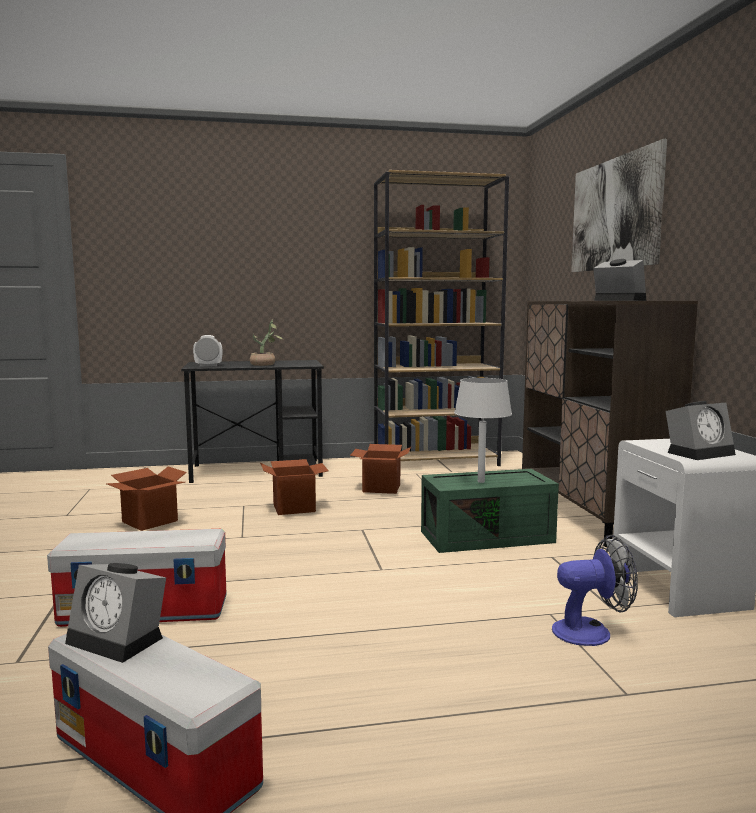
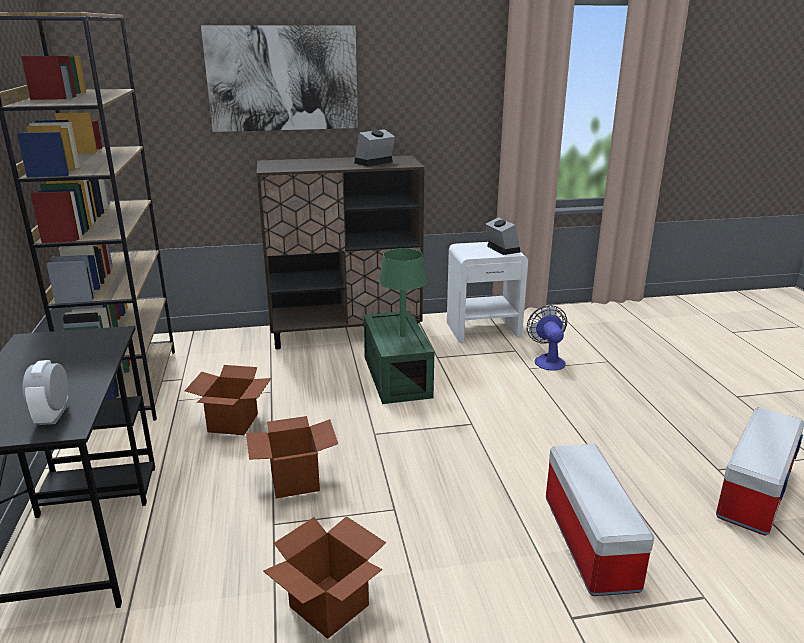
camera: 90 degrees left, 15 degrees up
(120, 639) = (759, 453): alarm clock -> none
(265, 364) = (75, 366): potted plant -> none
(481, 481) = (403, 335): grey table lamp -> green table lamp

